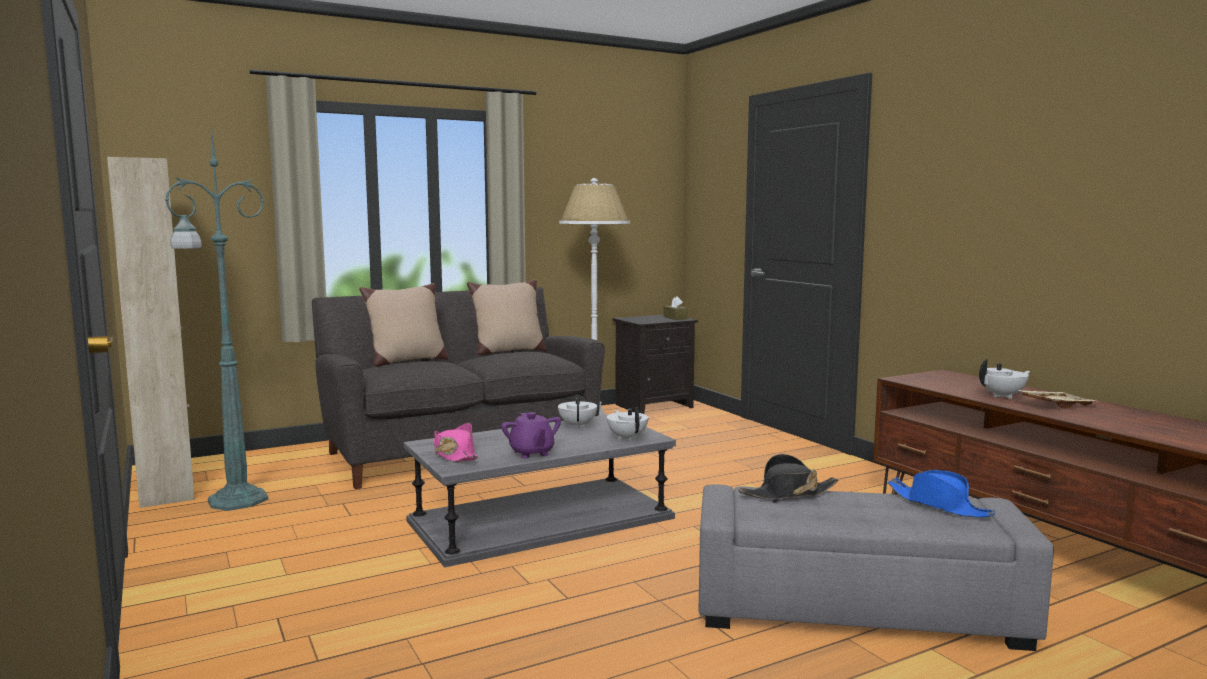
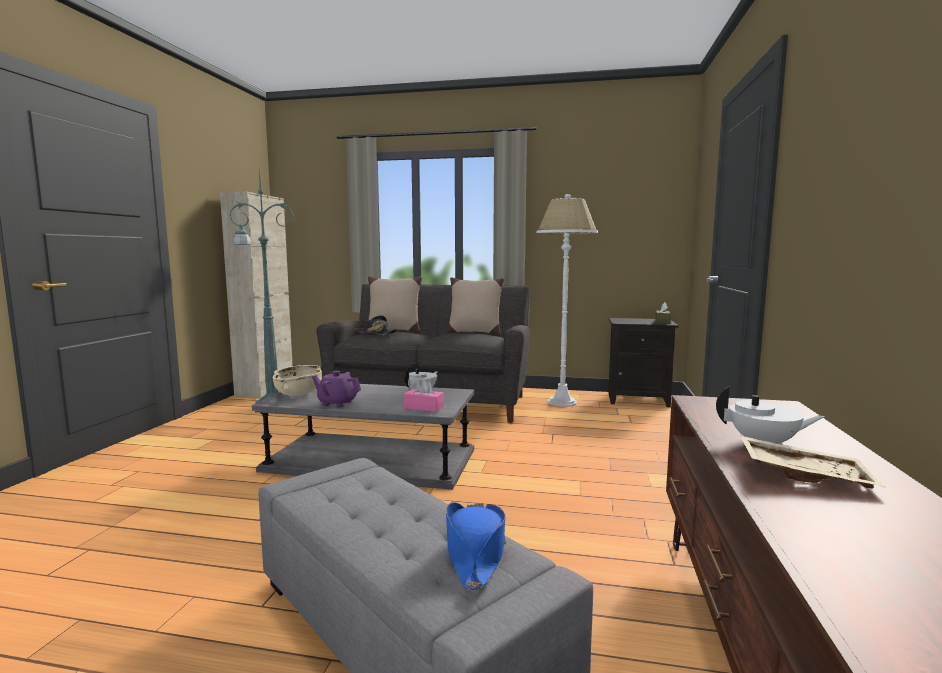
camera: 40 degrees right, 0 degrees up
(454, 455) = (299, 394): pink hat -> beige bowl
(531, 453) = (337, 403): purple teapot -> purple teapot turned 90 degrees clockwise
(627, 438) = (424, 408): white teapot -> pink tissue box
(788, 493) = (385, 485): black hat -> black hat (375, 333)

